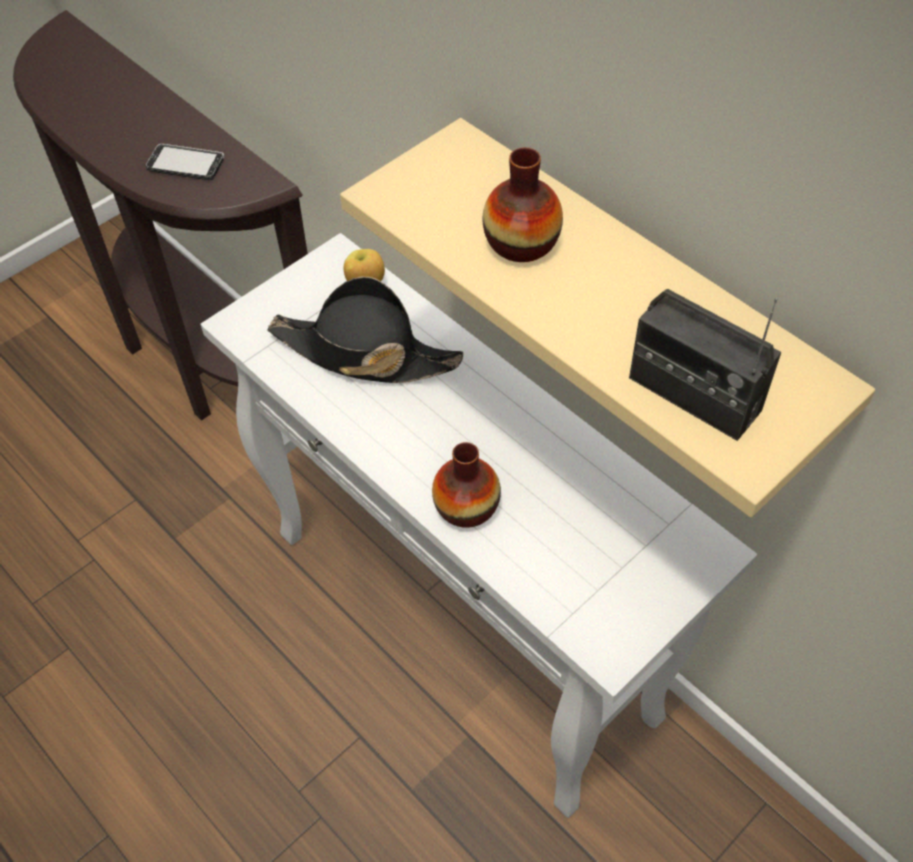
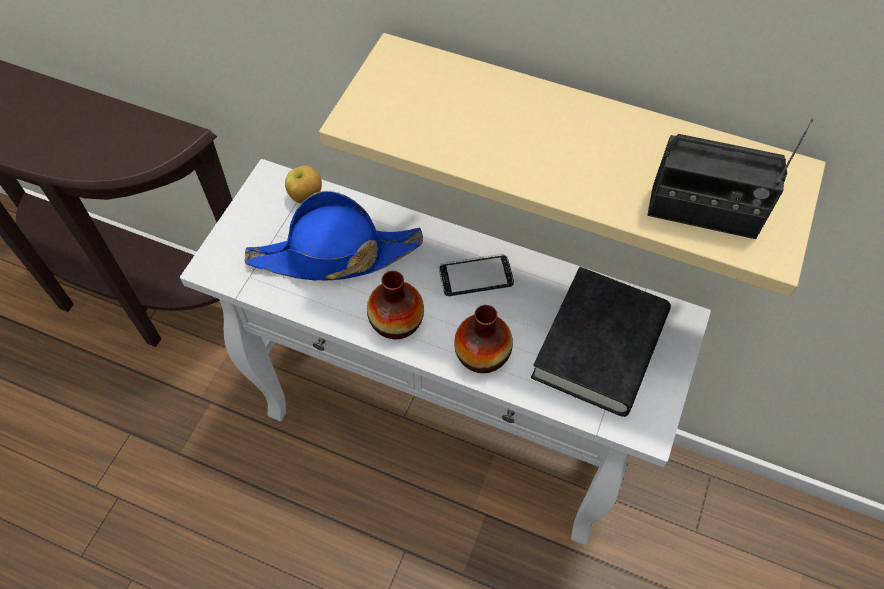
camera: 25 degrees left, 5 degrees up
(185, 164) = (98, 139): phone -> phone (475, 276)
(364, 353) = (334, 255): black hat -> blue hat
(521, 243) = (497, 128): vase -> vase (396, 321)
(601, 546) = (599, 347): none -> black book

